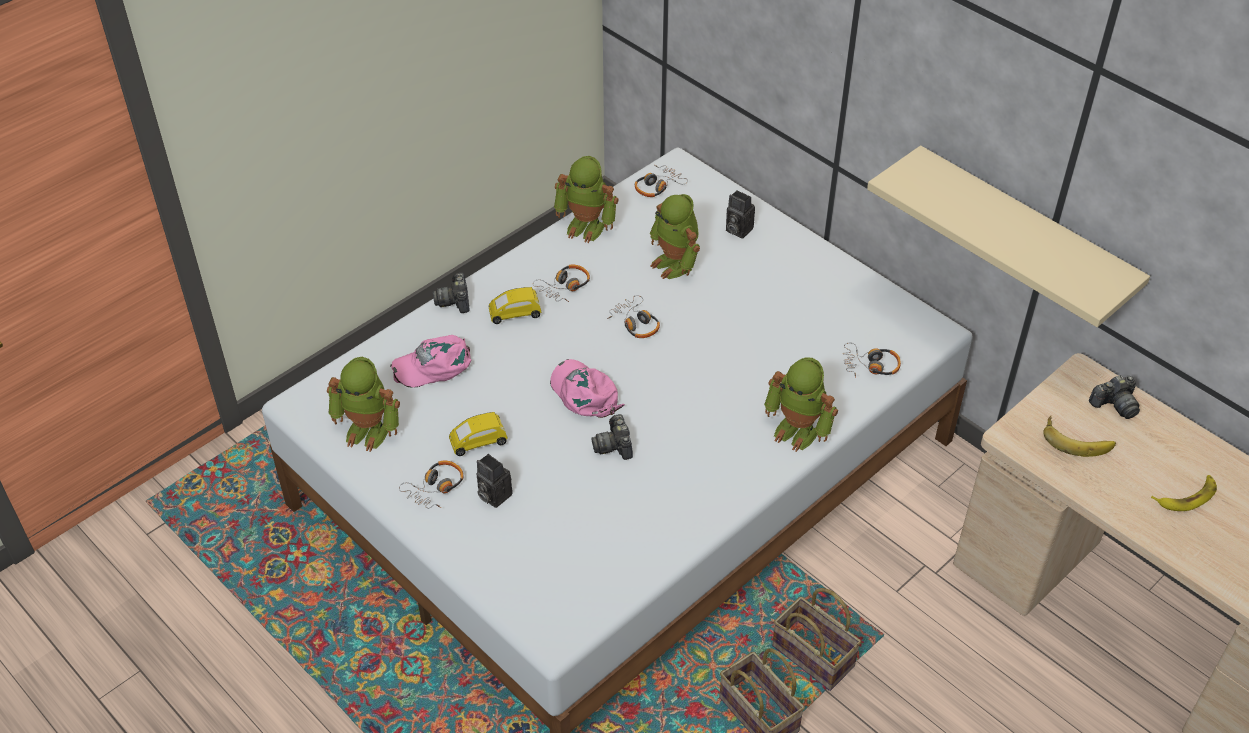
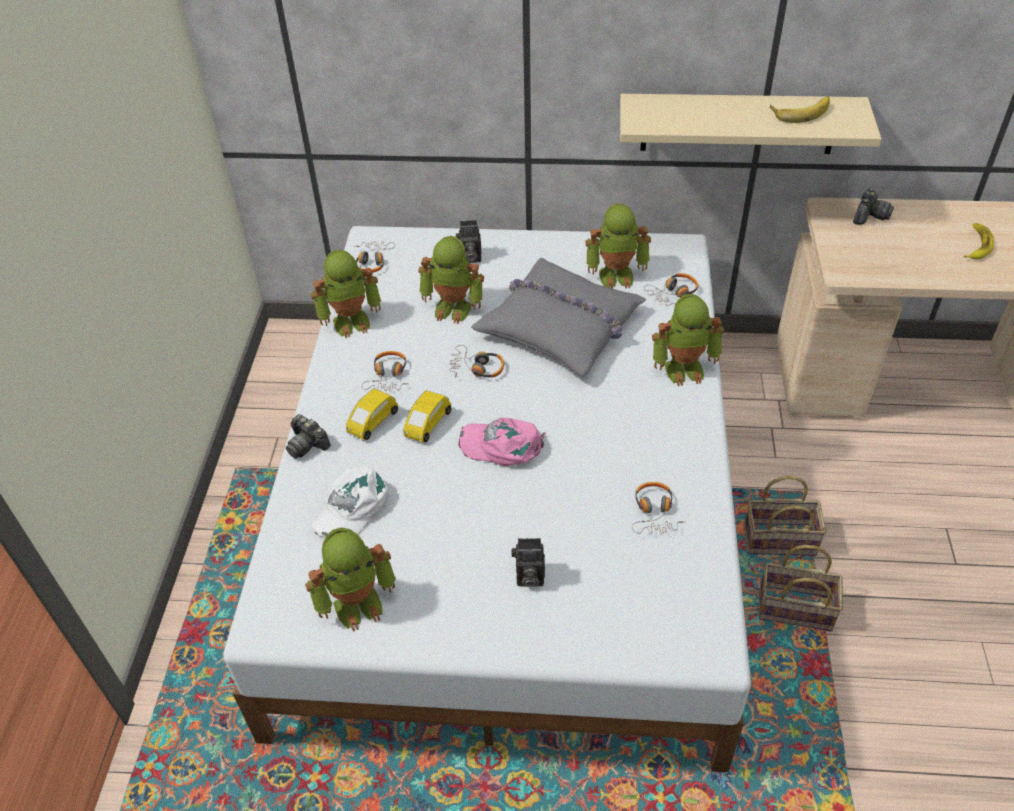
camera: 40 degrees left, 0 degrees up
(434, 365) = (351, 508): pink cap -> white cap
(435, 488) = (475, 608): headphones -> headphones (654, 513)
(478, 442) = (465, 543): yellow toy car -> yellow toy car (427, 424)
(614, 445) = (573, 469): camera -> none
(740, 333) = (561, 327): none -> grey pillow
(842, 319) = (616, 275): none -> toy robot
(1077, 439) = (879, 250): banana -> banana (800, 111)

